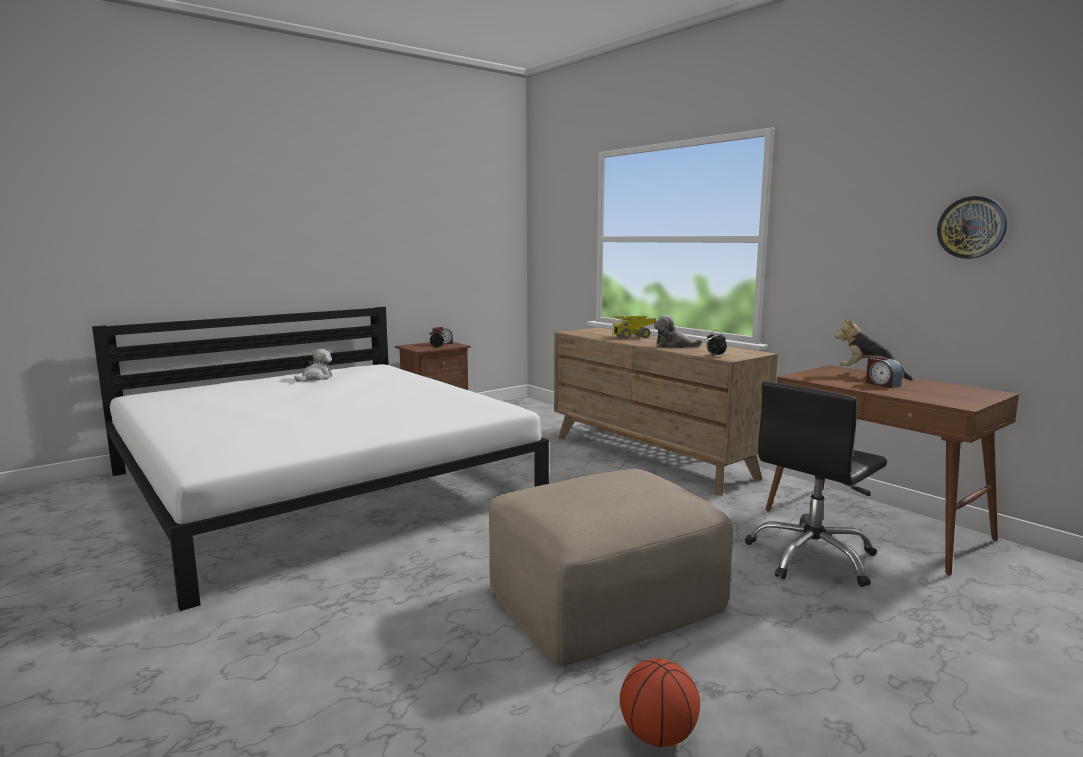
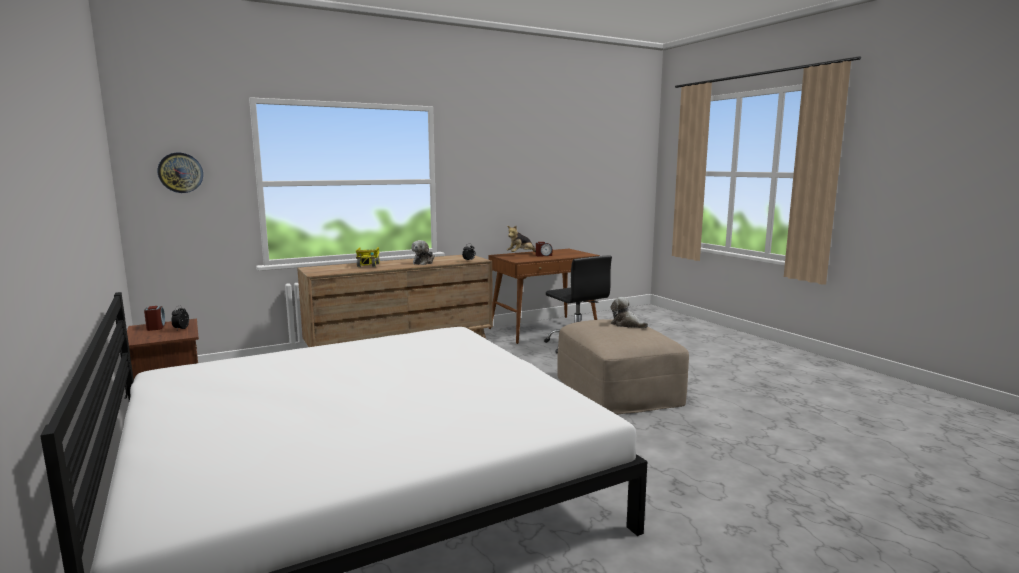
camera: 80 degrees left, 0 degrees up
(316, 378) = (205, 399): plush toy -> plush toy (626, 324)
(657, 736) = (729, 392): basketball -> none
(971, 227) = (541, 174): wall clock -> wall clock (180, 172)

